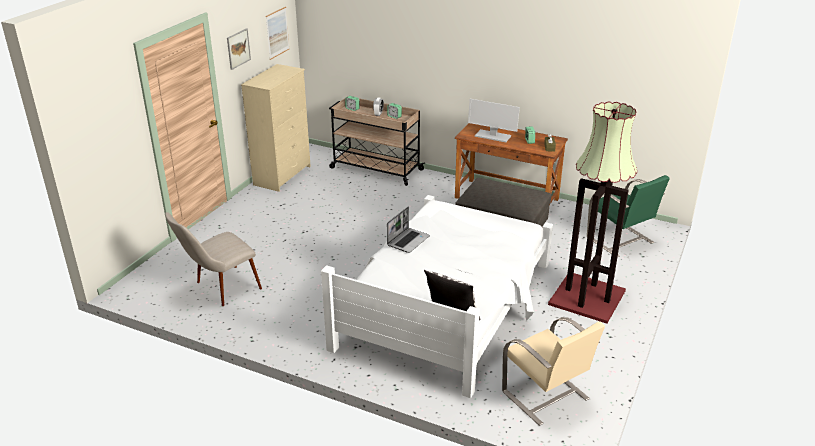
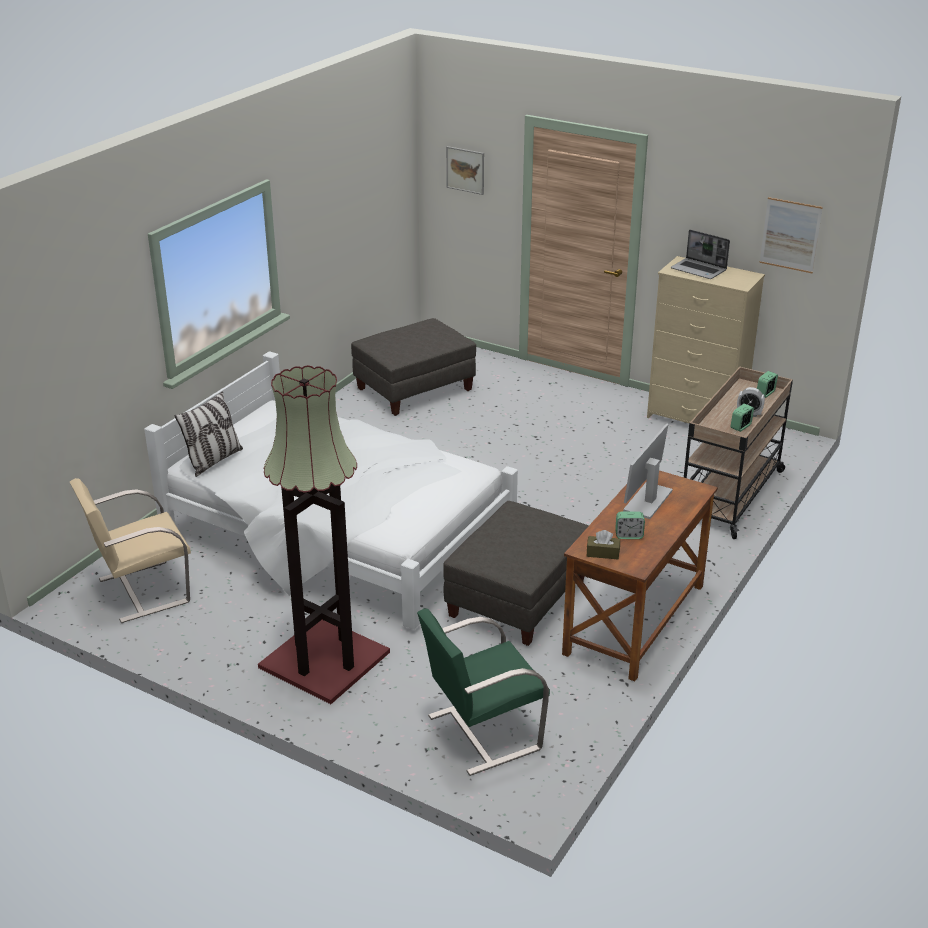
camera: 95 degrees right, 0 degrees up
(219, 290) = (414, 390): beige chair -> grey ottoman
(238, 48) = (695, 211): picture -> picture (465, 170)
(408, 241) = (378, 439): laptop -> laptop (699, 270)

